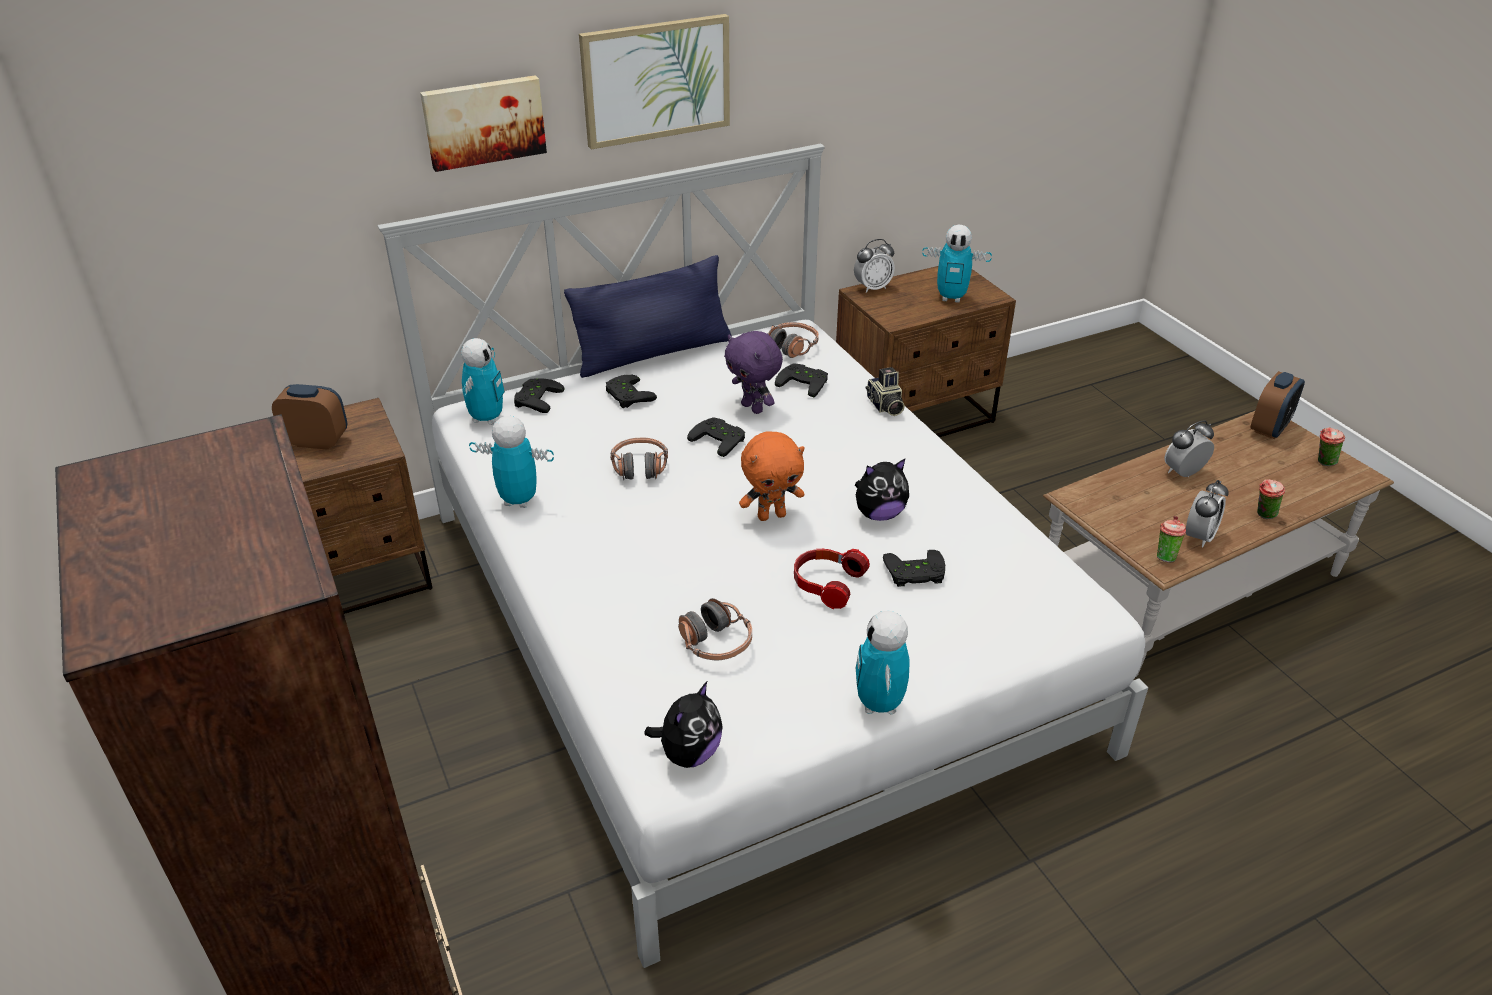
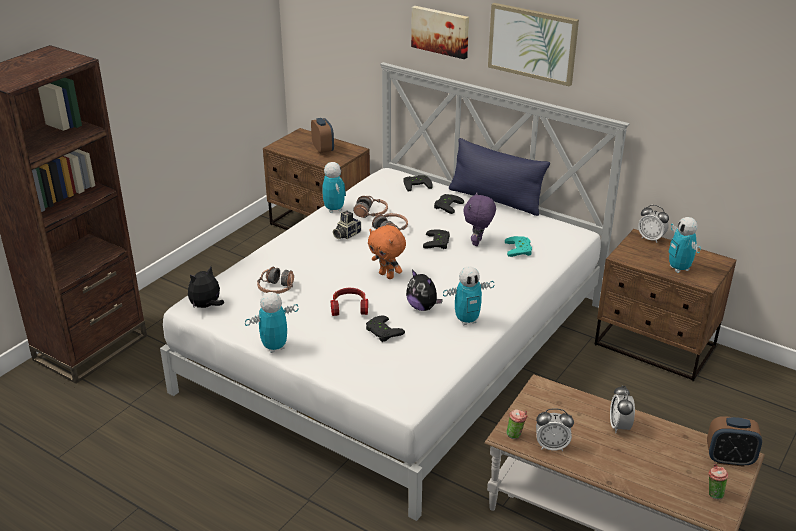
camera: 60 degrees right, 5 degrees down
(487, 418) = (387, 179): toy robot -> toy robot (467, 320)
(689, 753) = (206, 306): plush toy -> plush toy turned 135 degrees clockwise
(792, 347) = (553, 235): headphones -> headphones (371, 213)
(804, 382) = (520, 249): black game controller -> turquoise game controller
(884, 406) = (529, 282): camera -> camera (346, 234)
(1183, 473) = (619, 426): alarm clock -> alarm clock turned 120 degrees counterclockwise
(1263, 515) = (608, 472): cup -> none

